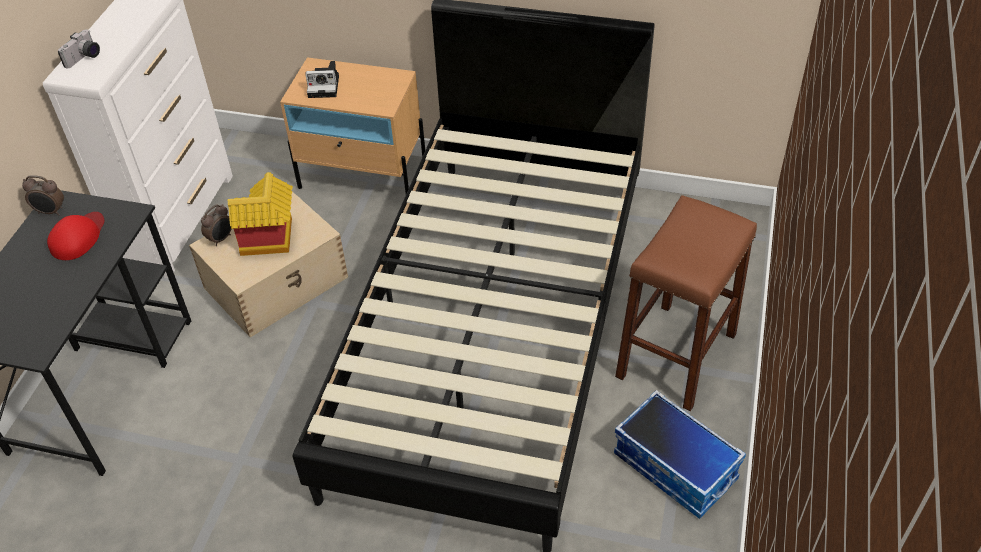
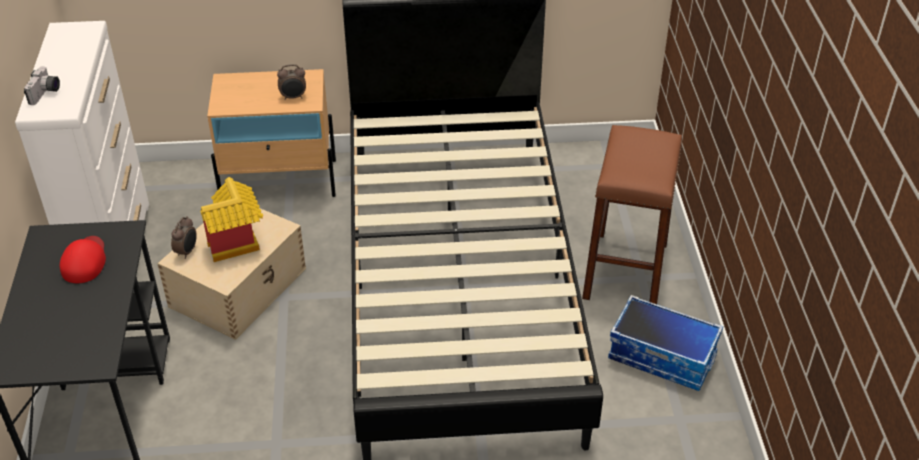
camera: 20 degrees left, 5 degrees down
(51, 212) = (43, 245): alarm clock -> alarm clock (293, 97)
(325, 86) = (244, 95): camera -> none

